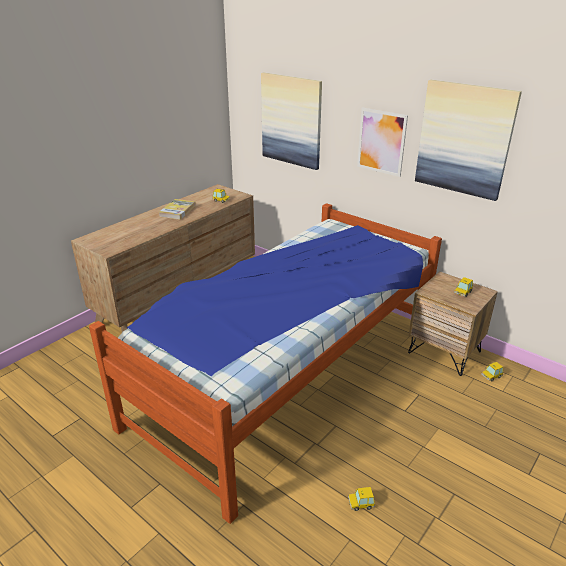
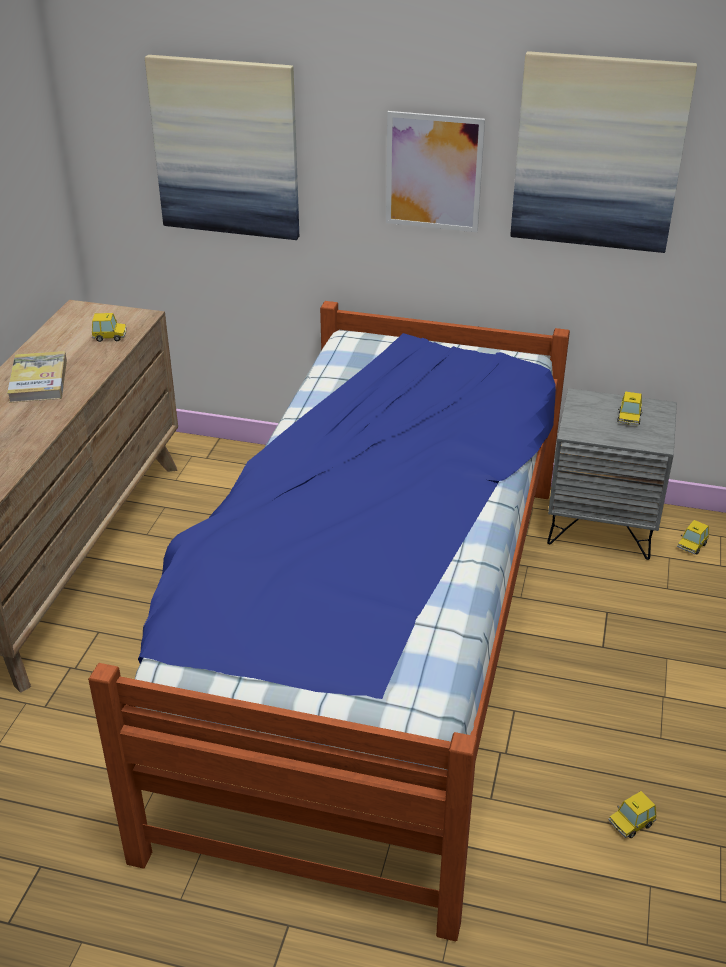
camera: 25 degrees left, 5 degrees up
(444, 352) = (601, 525): brown nightstand -> grey nightstand

